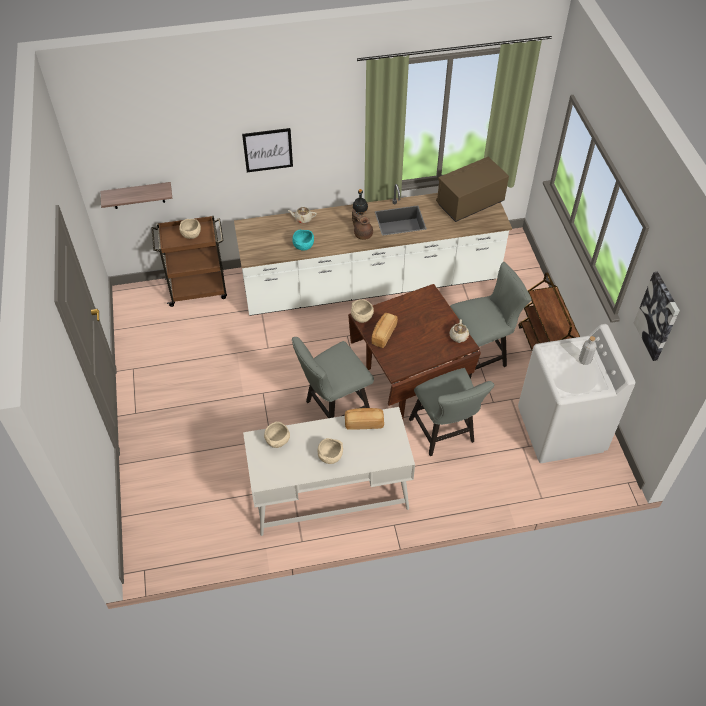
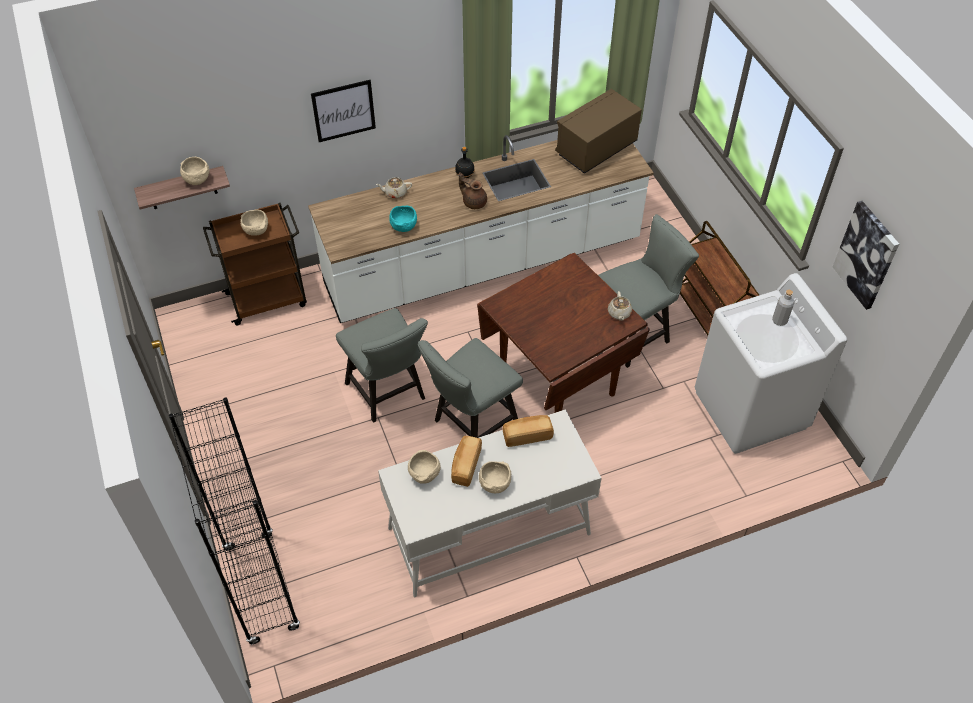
camera: 10 degrees left, 0 degrees up
(147, 509) = (261, 587): none -> black bookcase
(361, 317) = (495, 305): beige bowl -> beige bowl (196, 180)
(383, 334) = (526, 323): bread -> bread (465, 466)
(444, 434) = (613, 435): grey chair -> grey chair (389, 394)

